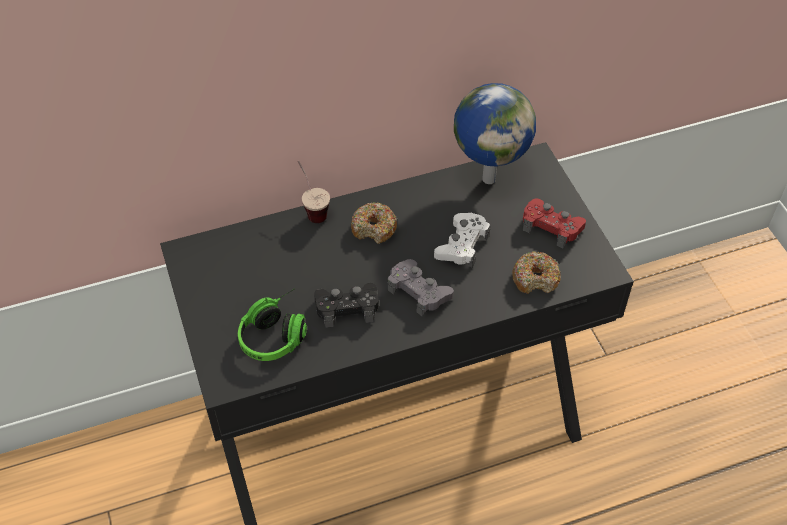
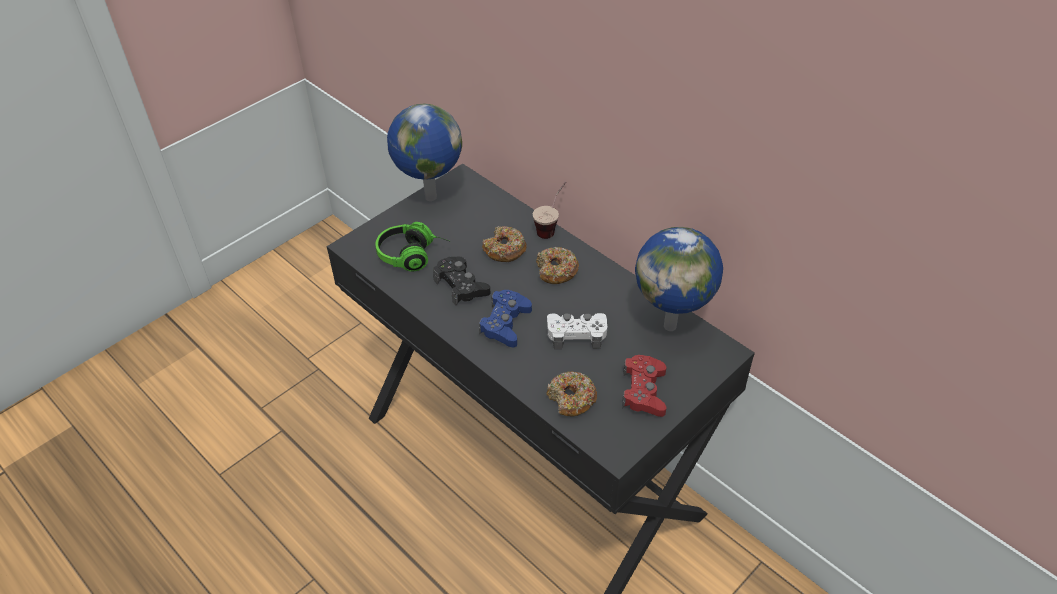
camera: 65 degrees right, 5 degrees down
(194, 289) = (429, 197): none -> globe
(319, 256) = (504, 250): none -> donut
(419, 291) = (505, 323): grey game controller -> blue game controller

